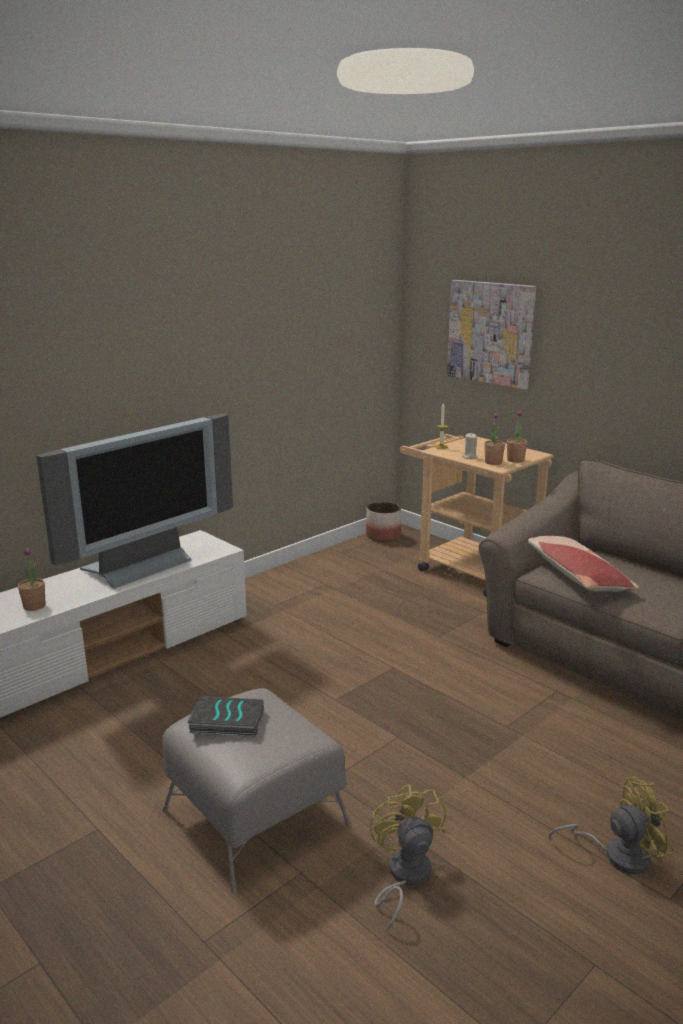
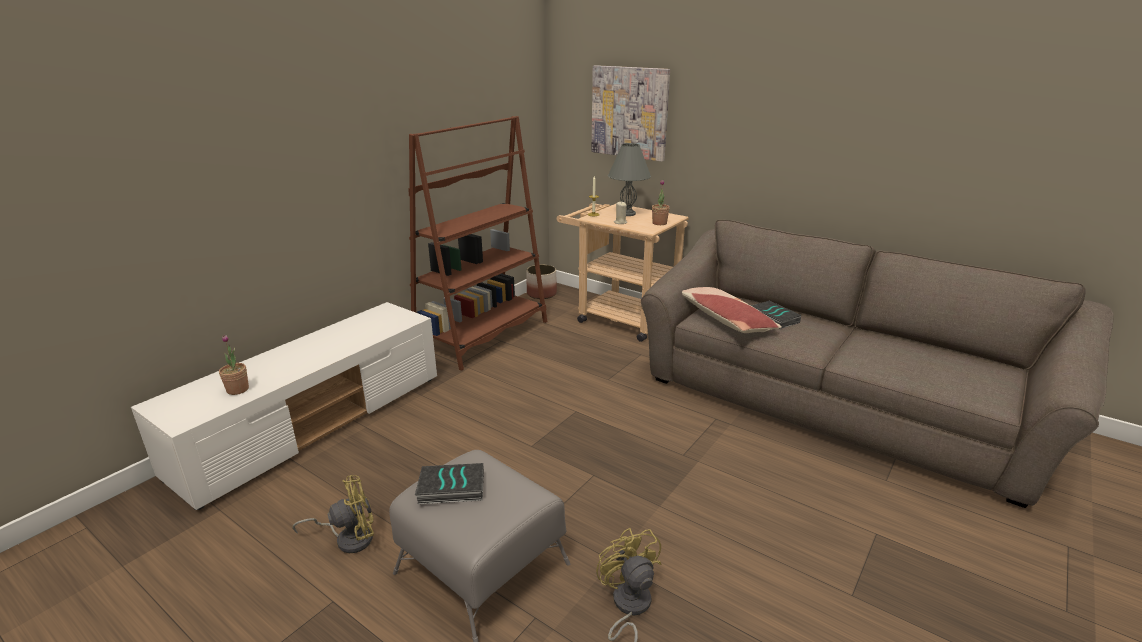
camera: 10 degrees left, 5 degrees up
(141, 567) = (337, 341): television -> none
(306, 578) = (483, 336): none -> brown bookcase
(482, 448) = (628, 214): none -> grey table lamp
(493, 462) = (642, 226): potted plant -> none
(617, 854) = (800, 560): yellow fan -> yellow fan (349, 538)
(634, 577) = (772, 318): none -> book

